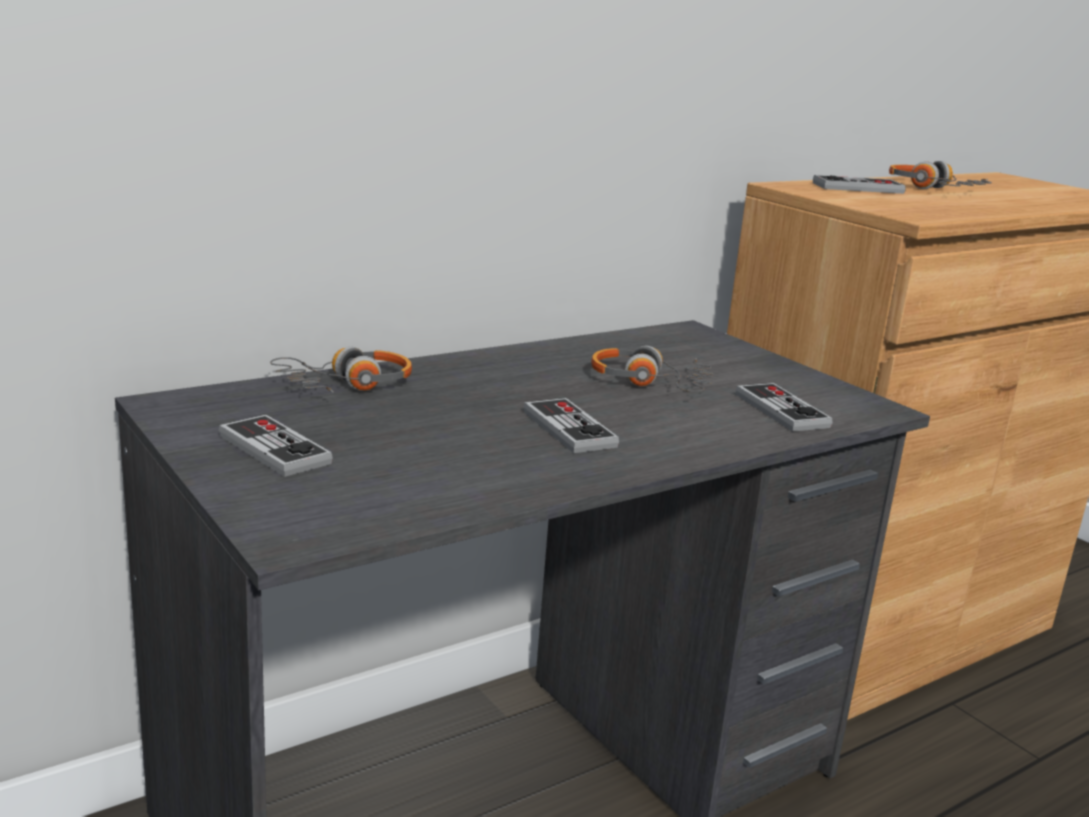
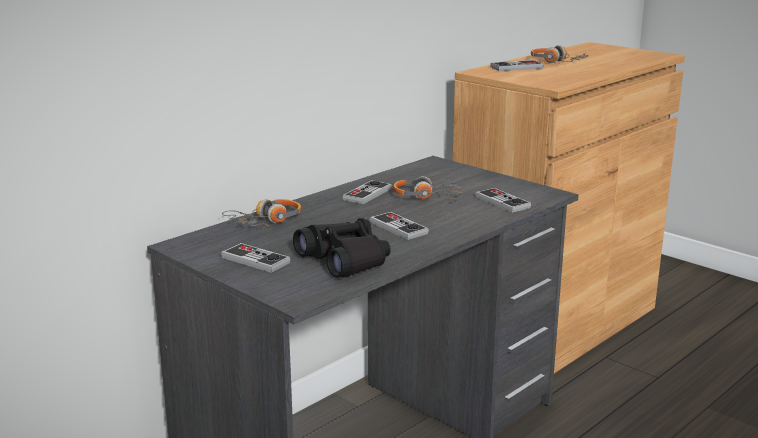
camera: 10 degrees left, 0 degrees up
(434, 474) = (345, 260): none -> black binoculars
(548, 365) = (367, 194): none -> game controller

